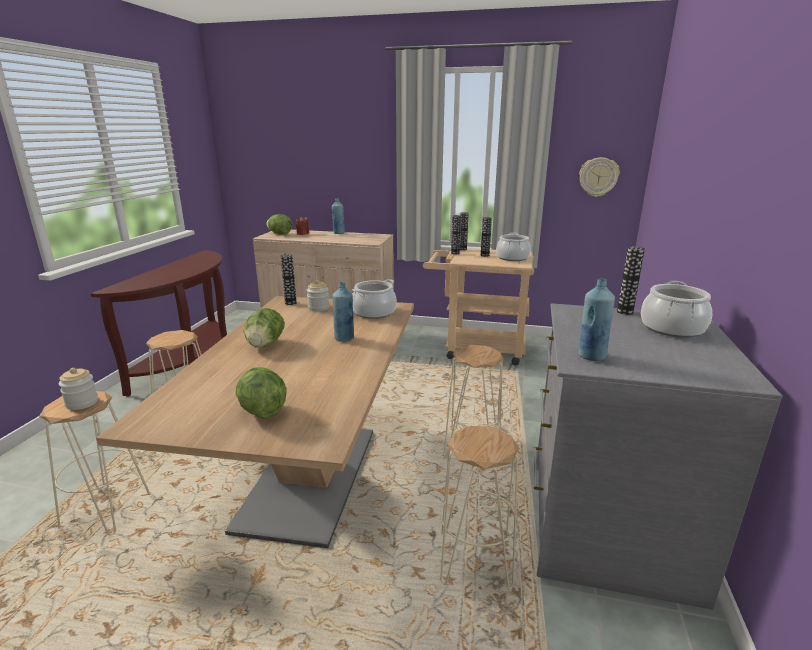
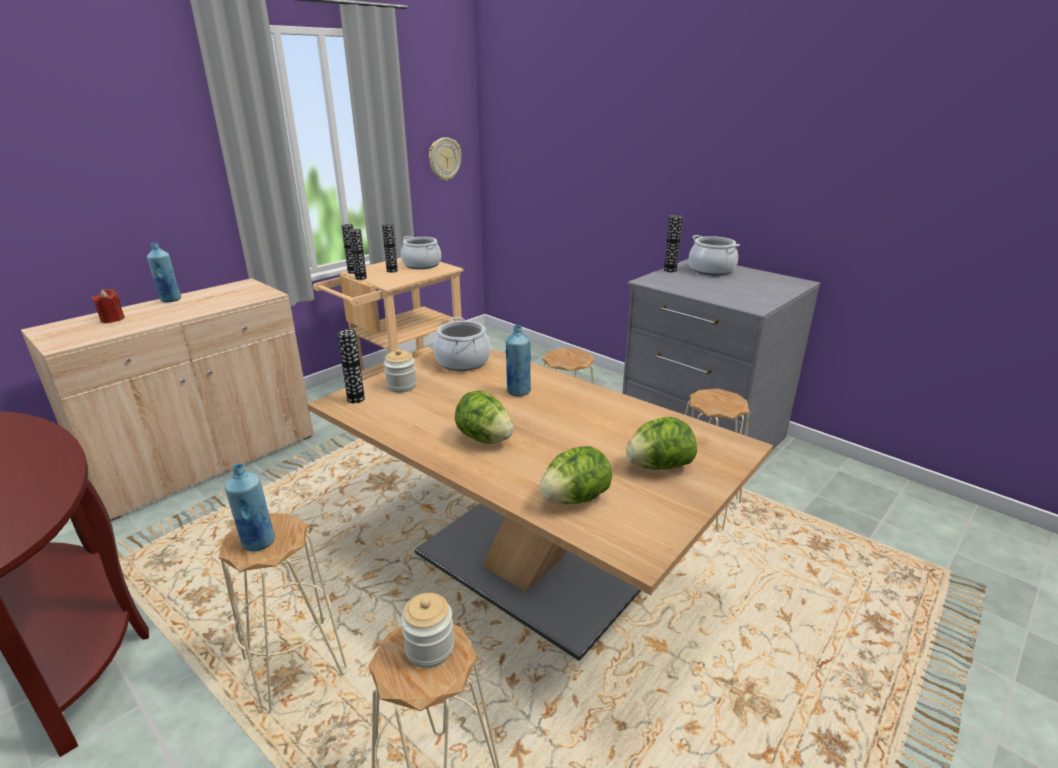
camera: 60 degrees left, 5 degrees up
(280, 234) = (70, 333): lettuce -> lettuce (575, 498)
(591, 356) = (743, 300): blue bottle -> blue bottle (258, 542)

